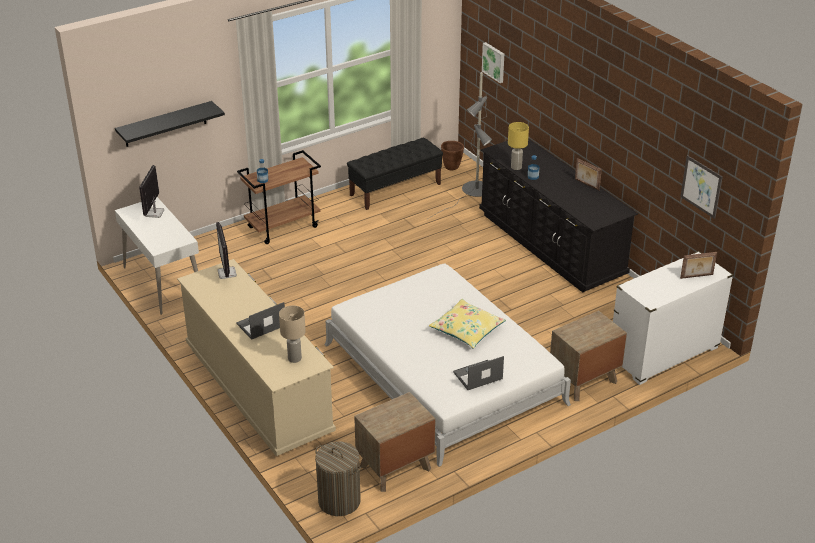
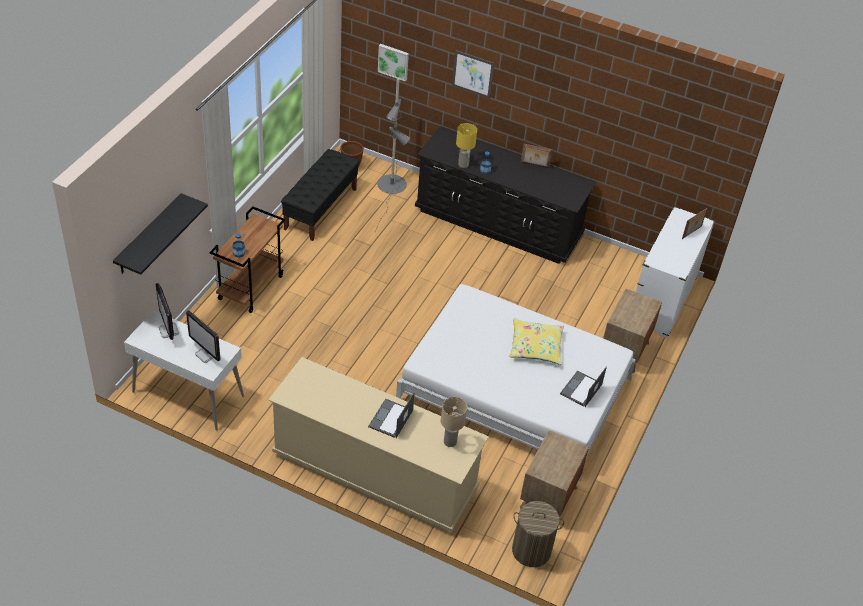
camera: 35 degrees left, 10 degrees up
(227, 273) = (311, 375): monitor -> monitor (207, 354)
(701, 186) = (673, 152): picture -> picture (473, 74)

